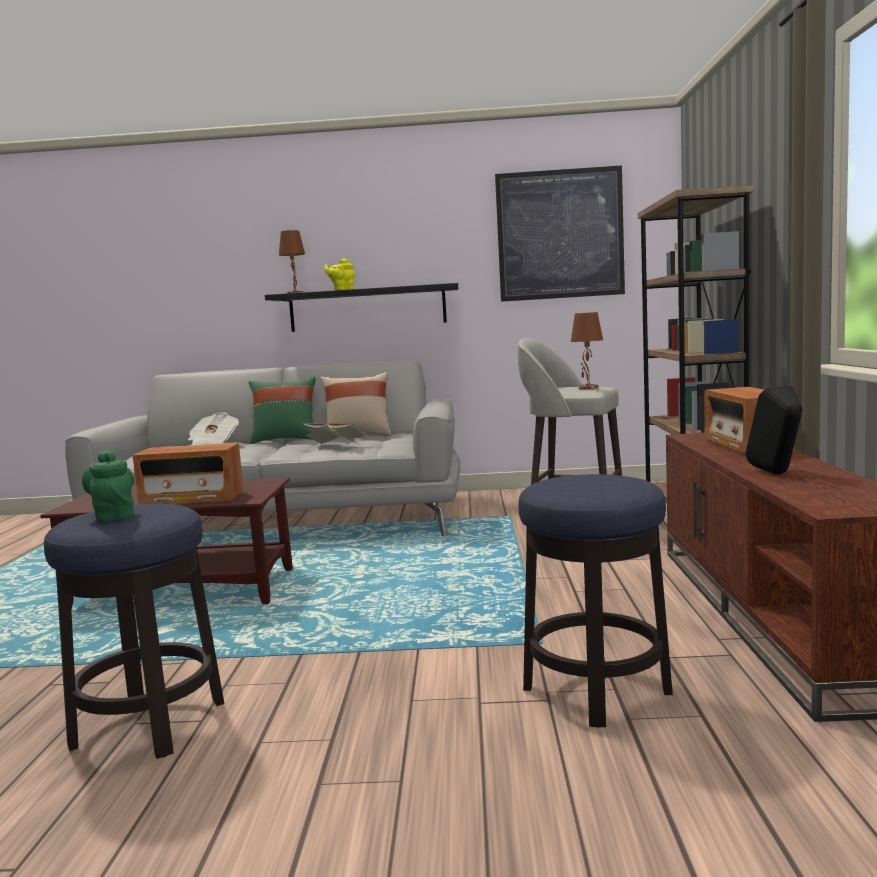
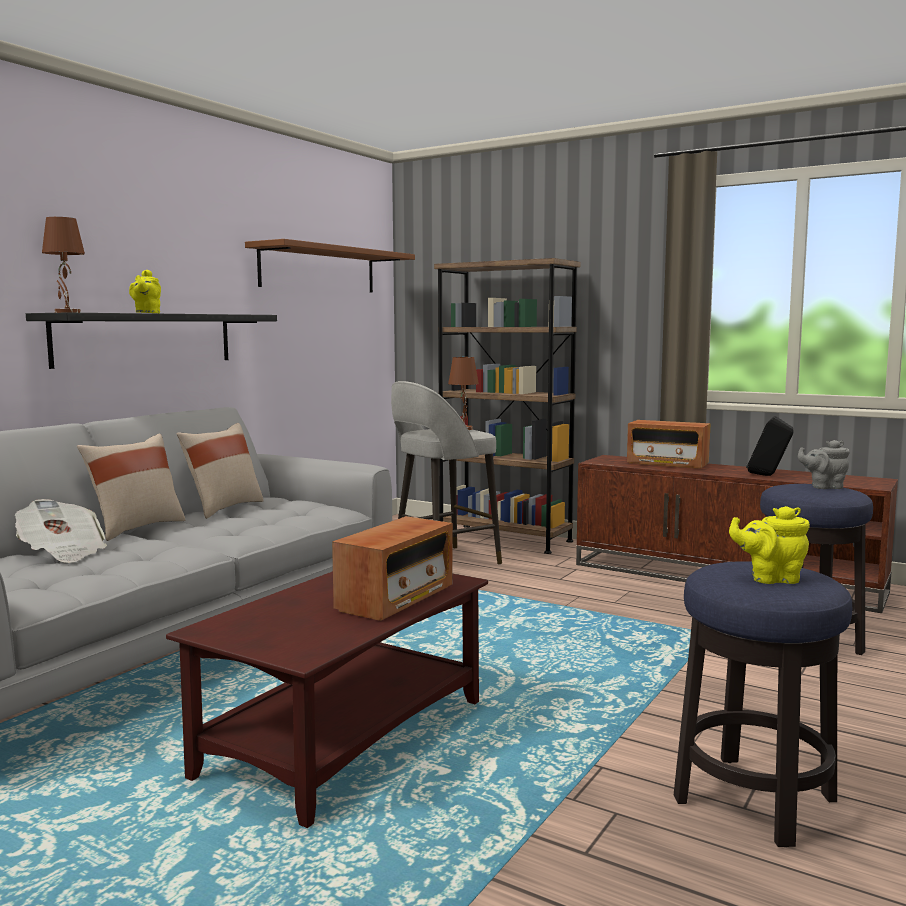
camera: 60 degrees left, 0 degrees up
(114, 516) = (770, 578): green teapot -> yellow teapot
(285, 440) = (136, 528): green pillow -> beige pillow
(335, 446) = (268, 520): book -> none
(560, 234) = (319, 269): picture -> brown shelf
(617, 483) = (824, 487): none -> grey teapot

